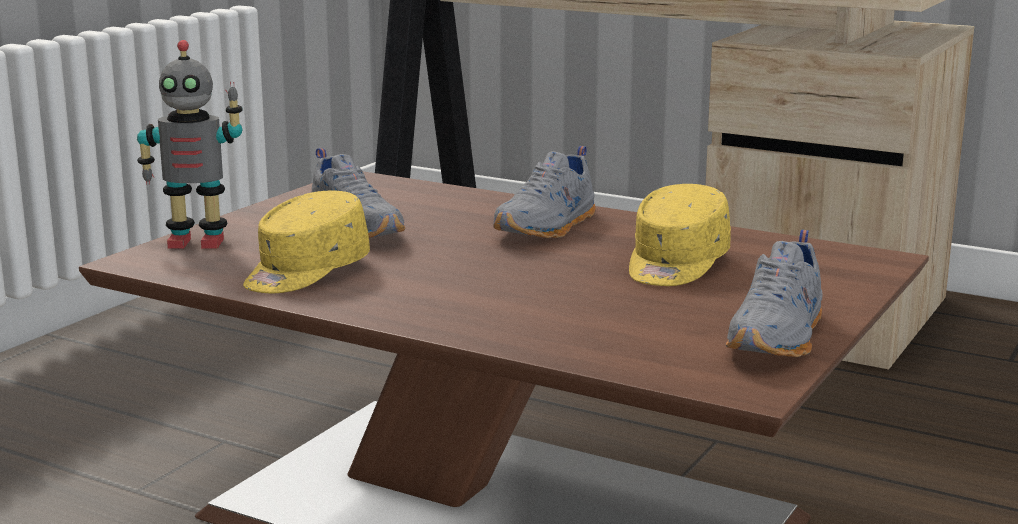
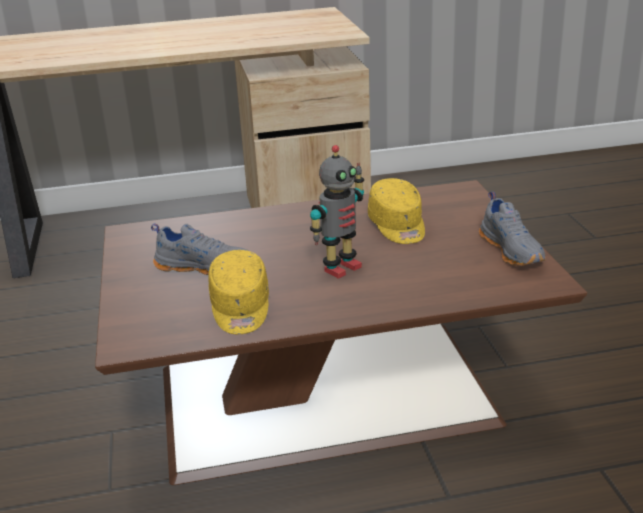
camera: 40 degrees left, 10 degrees up
(197, 242) = (132, 316): toy robot -> toy robot (340, 268)
(549, 227) = (298, 226): grey shoe -> none

